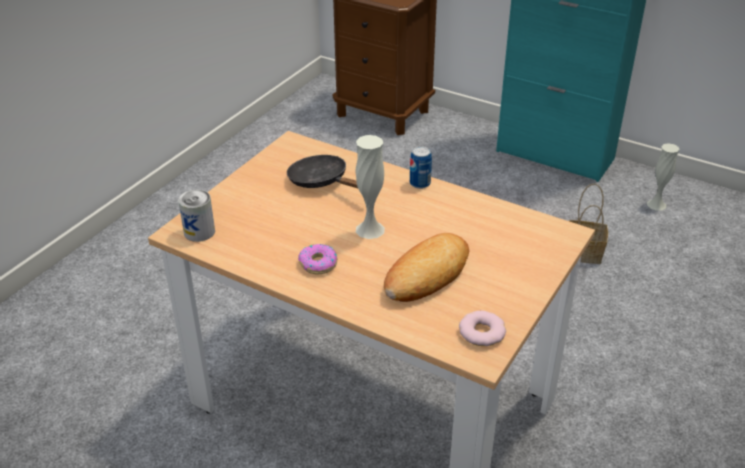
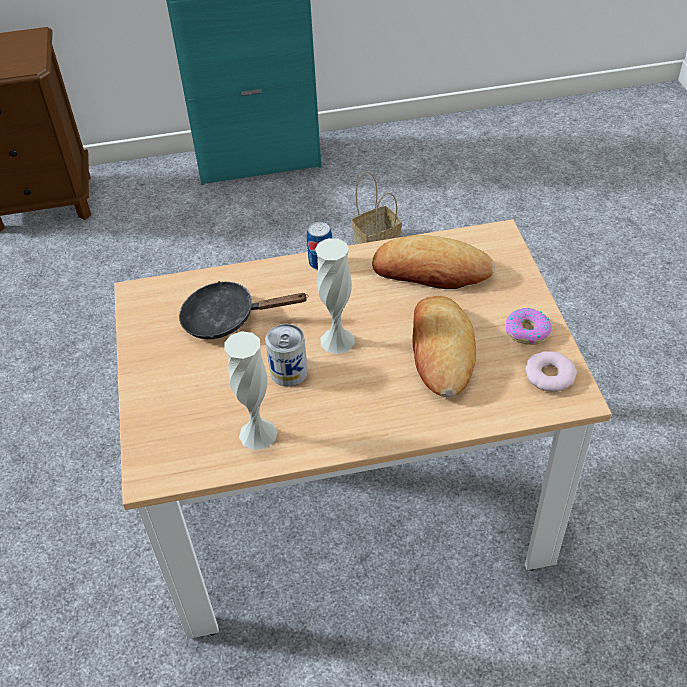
camera: 40 degrees left, 10 degrees up
(199, 232) = (173, 458): can -> can (289, 371)
(318, 264) = (336, 408): donut -> donut (527, 331)
(487, 227) = (431, 271): none -> bread
(656, 205) = (388, 163): white vase -> white vase (258, 434)

